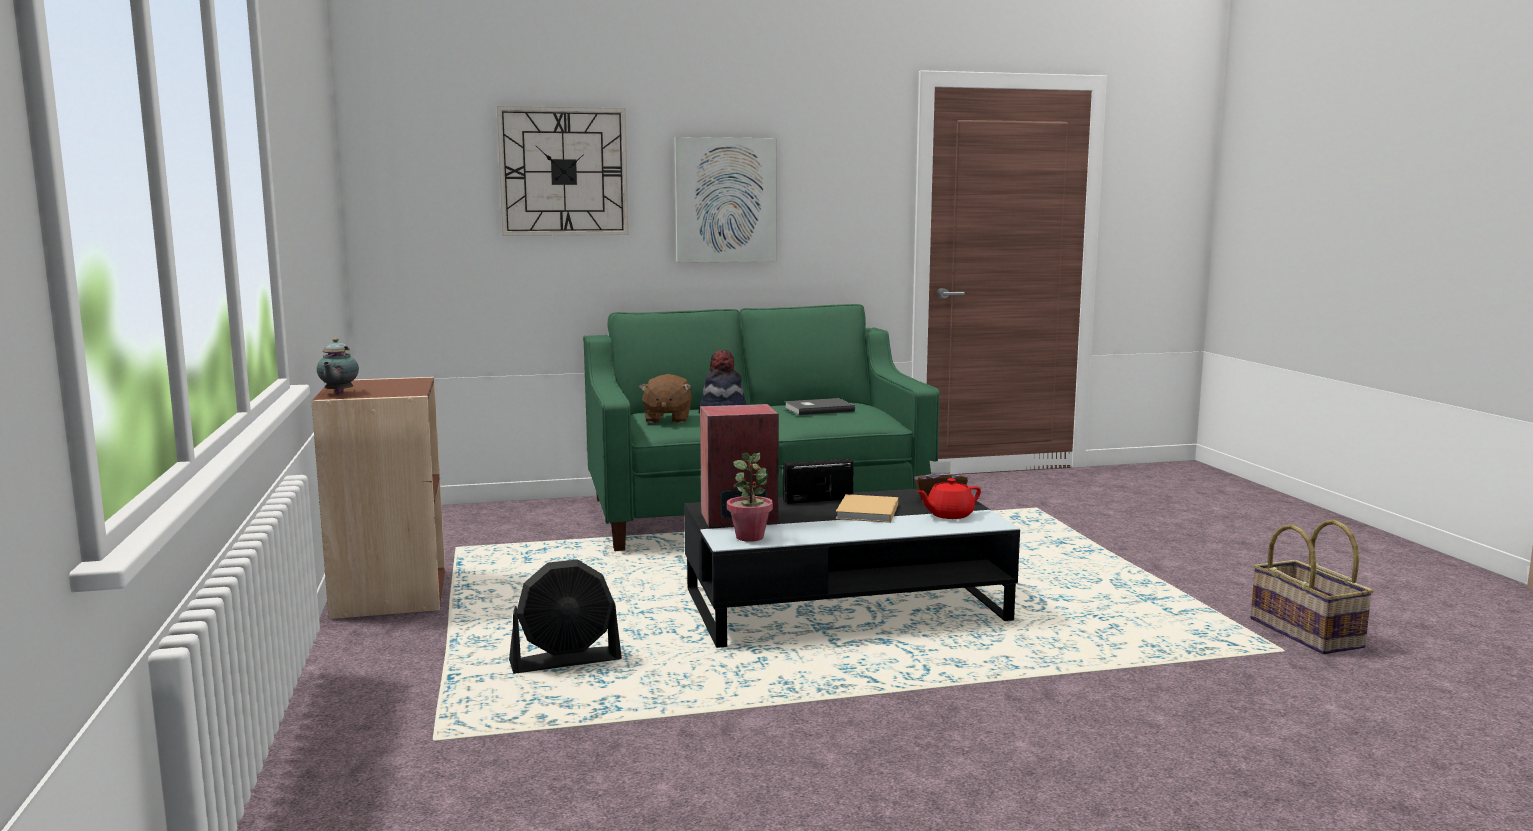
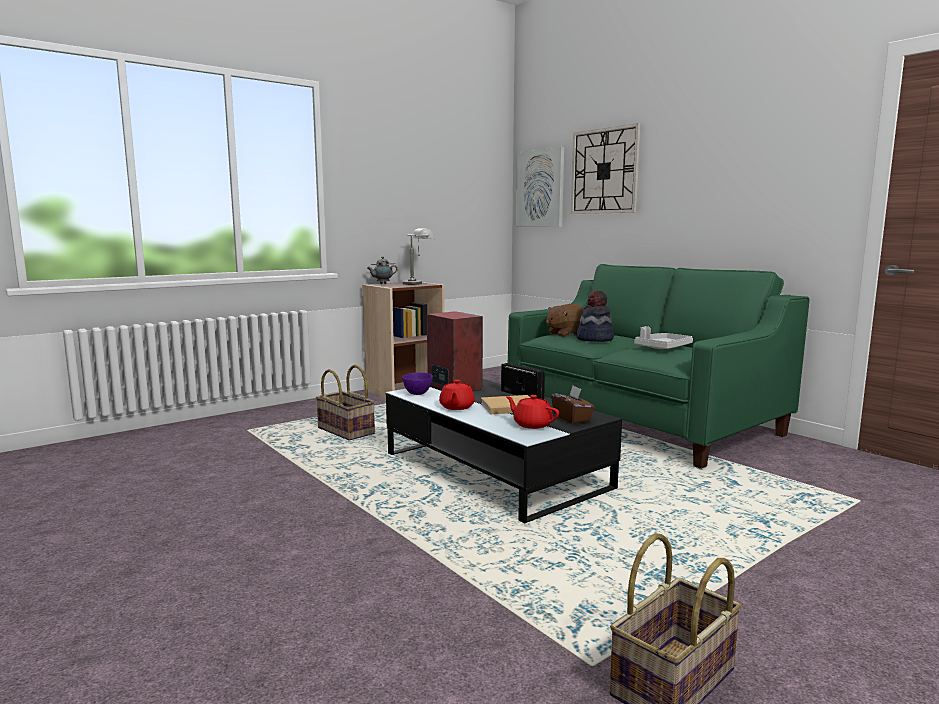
camera: 65 degrees right, 0 degrees up
(387, 382) = (418, 283): none -> grey table lamp
(566, 662) = (347, 431): black fan -> basket
(725, 200) = (700, 185): picture -> picture (540, 188)
(750, 537) = (418, 394): potted plant -> purple bowl
(817, 409) = (663, 348): grey book -> grey tray
(842, 530) = (456, 407): none -> red teapot

